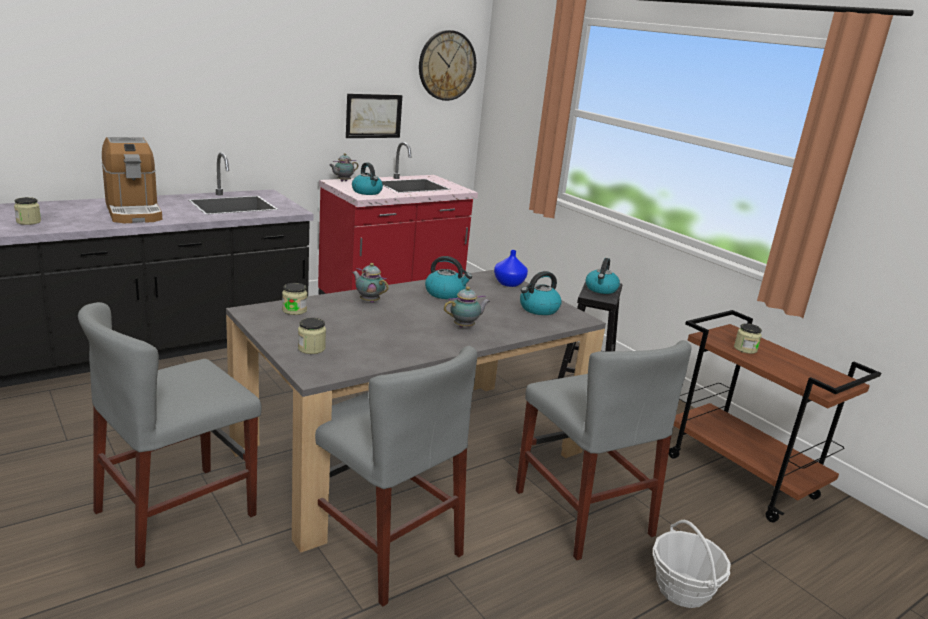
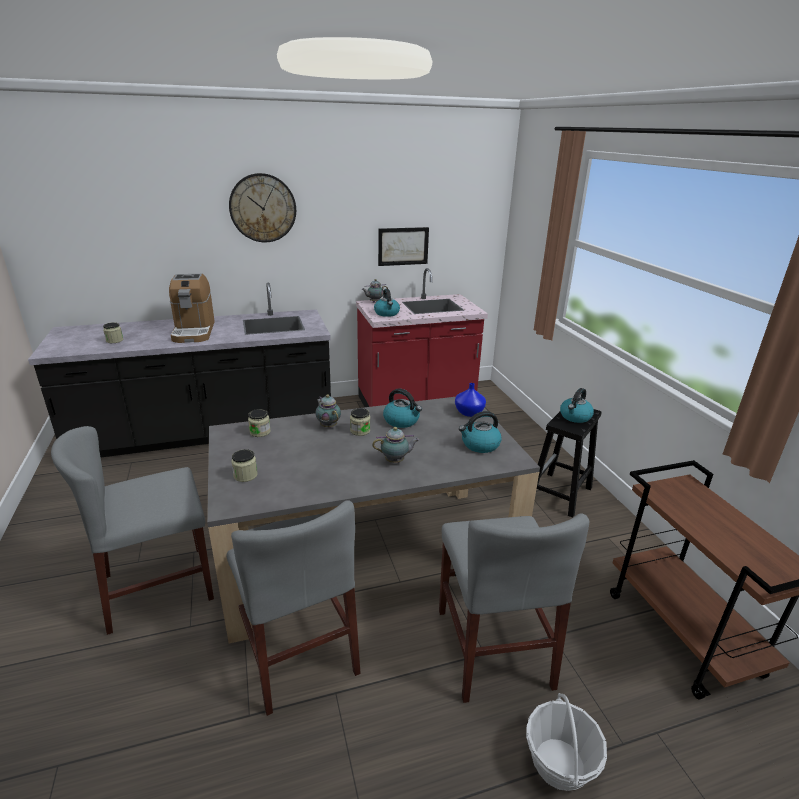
camera: 20 degrees right, 5 degrees up
(447, 65) = (471, 199): wall clock -> wall clock (263, 208)
(745, 349) = (690, 510): jar -> jar (360, 431)

